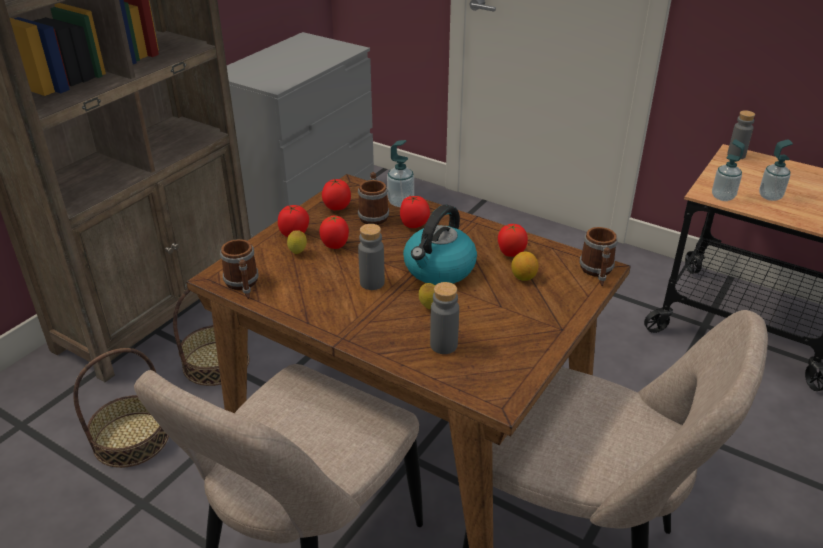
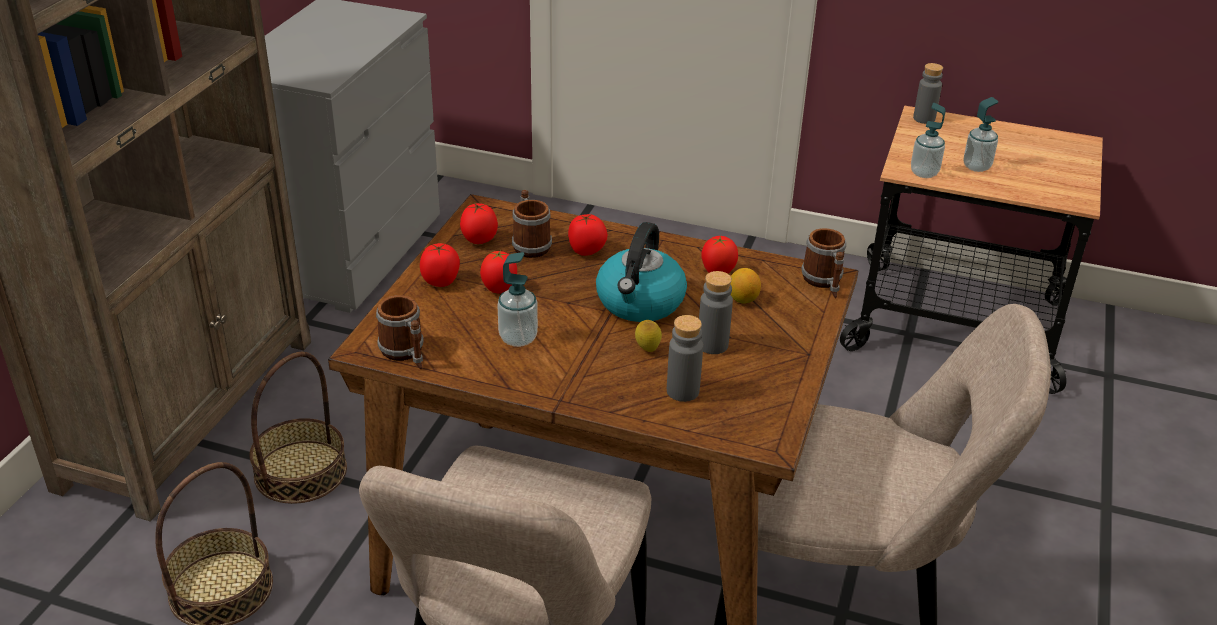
camera: 15 degrees left, 0 degrees up
(298, 253) = (456, 305): lemon -> none
(372, 283) = (566, 329): grey bottle -> grey bottle (712, 345)
(400, 202) = (557, 224): soap dispenser -> soap dispenser (518, 338)

